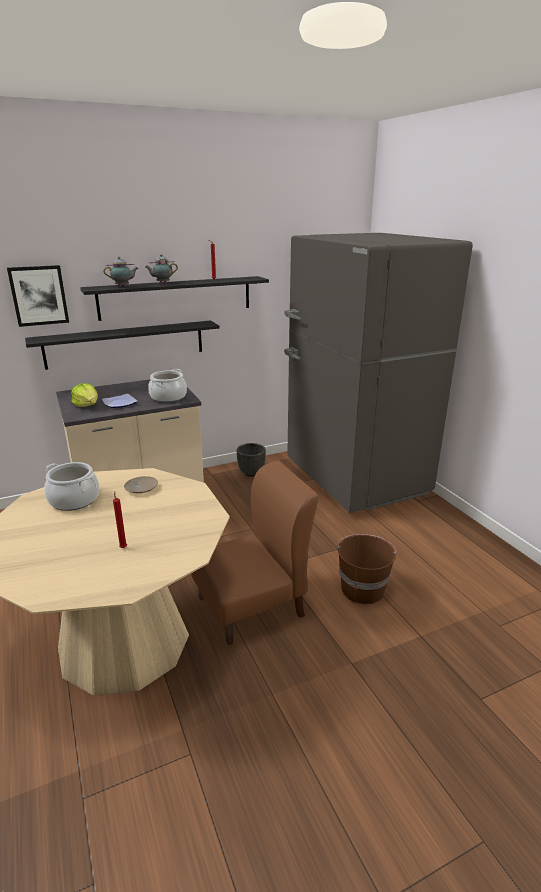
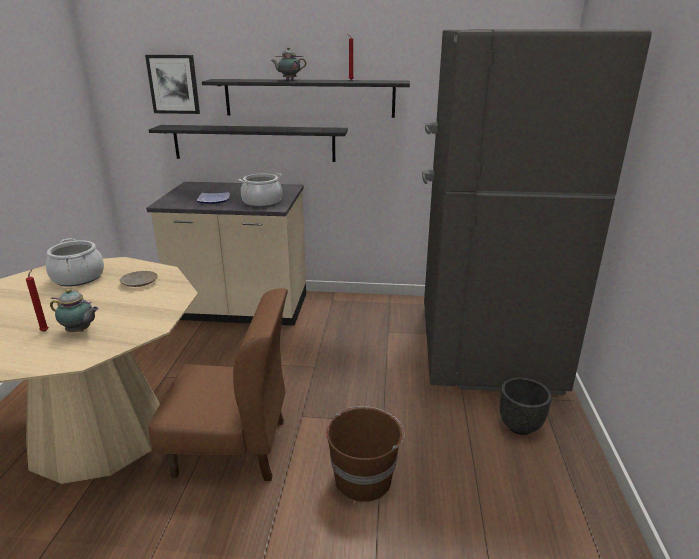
camera: 30 degrees right, 0 degrees up
(87, 405) = (186, 197): lettuce -> none
(123, 286) = (245, 80): teapot -> teapot (80, 331)
(251, 473) = (373, 309): black planter -> black planter (520, 426)

